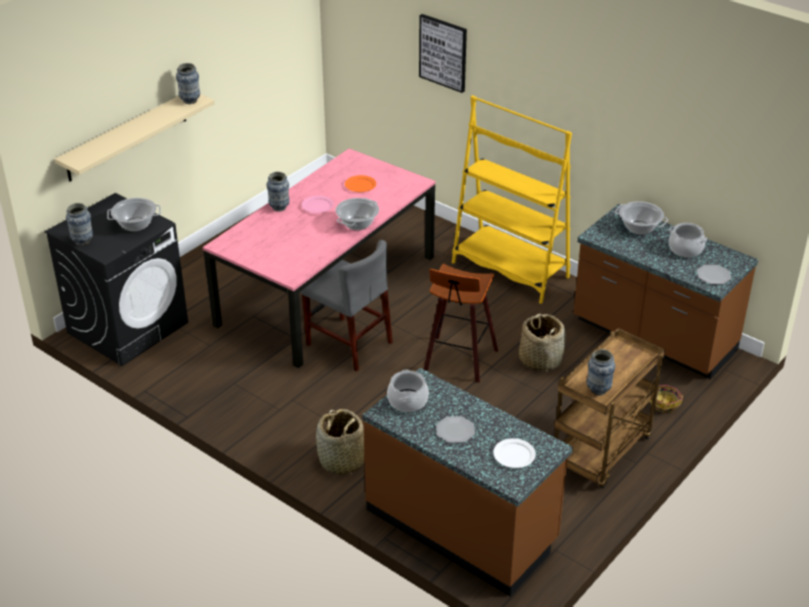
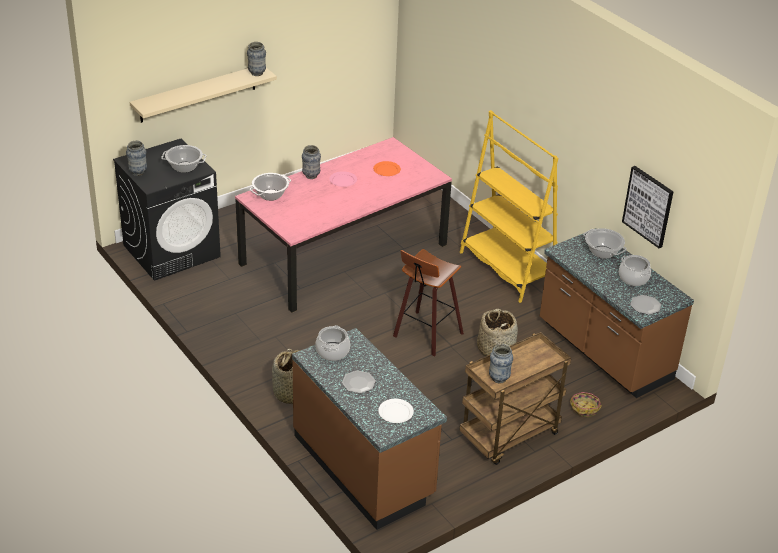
camera: 15 degrees right, 0 degrees up
(349, 343) = (341, 301): grey chair -> none
(357, 224) = (368, 202): cooking pot -> cooking pot (270, 195)
(443, 52) = (481, 69): picture -> picture (648, 206)

